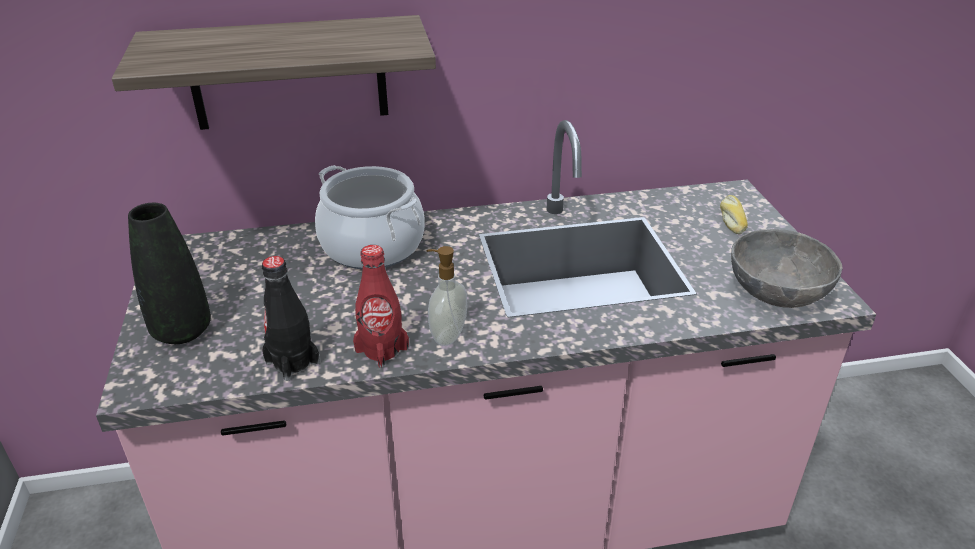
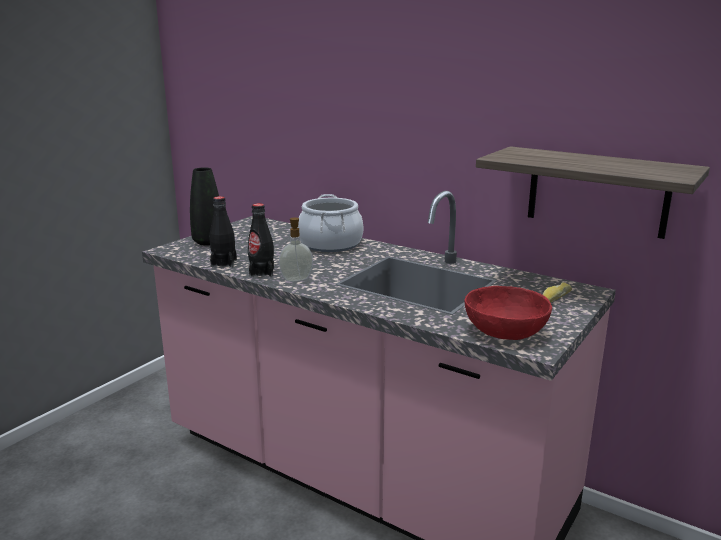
camera: 45 degrees right, 15 degrees down
(288, 73) = (325, 137): shelf -> shelf (597, 192)
(382, 349) = (261, 272): red bottle -> black bottle
(776, 292) = (504, 332): grey bowl -> red bowl

